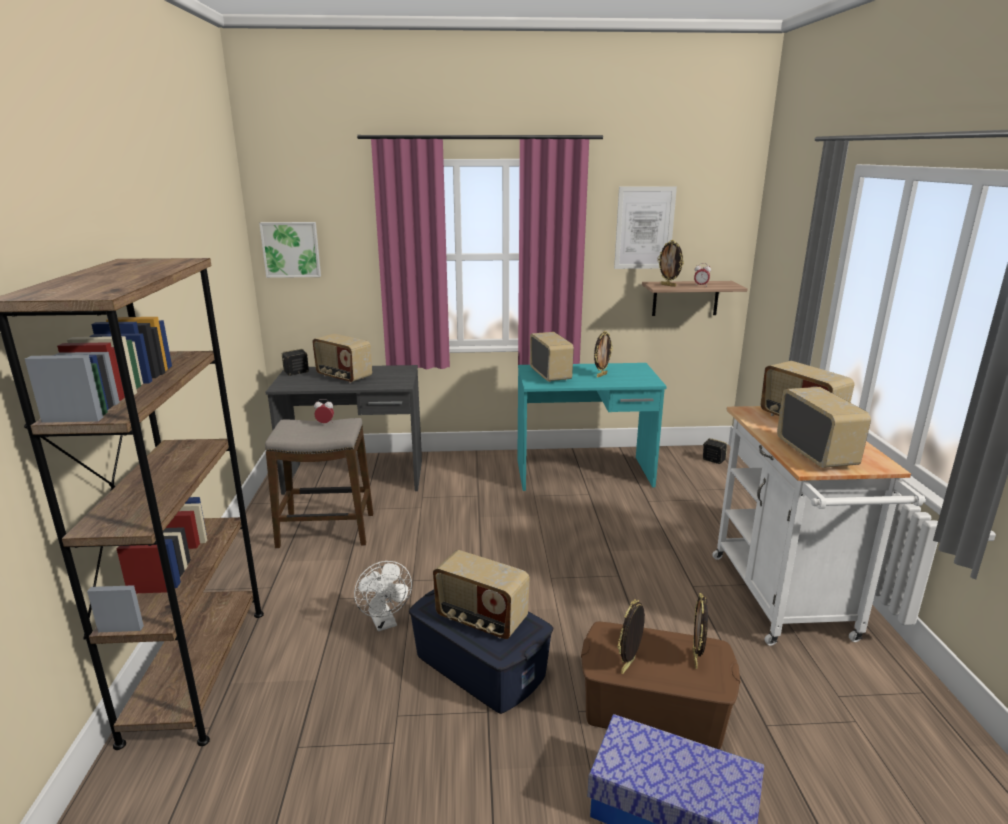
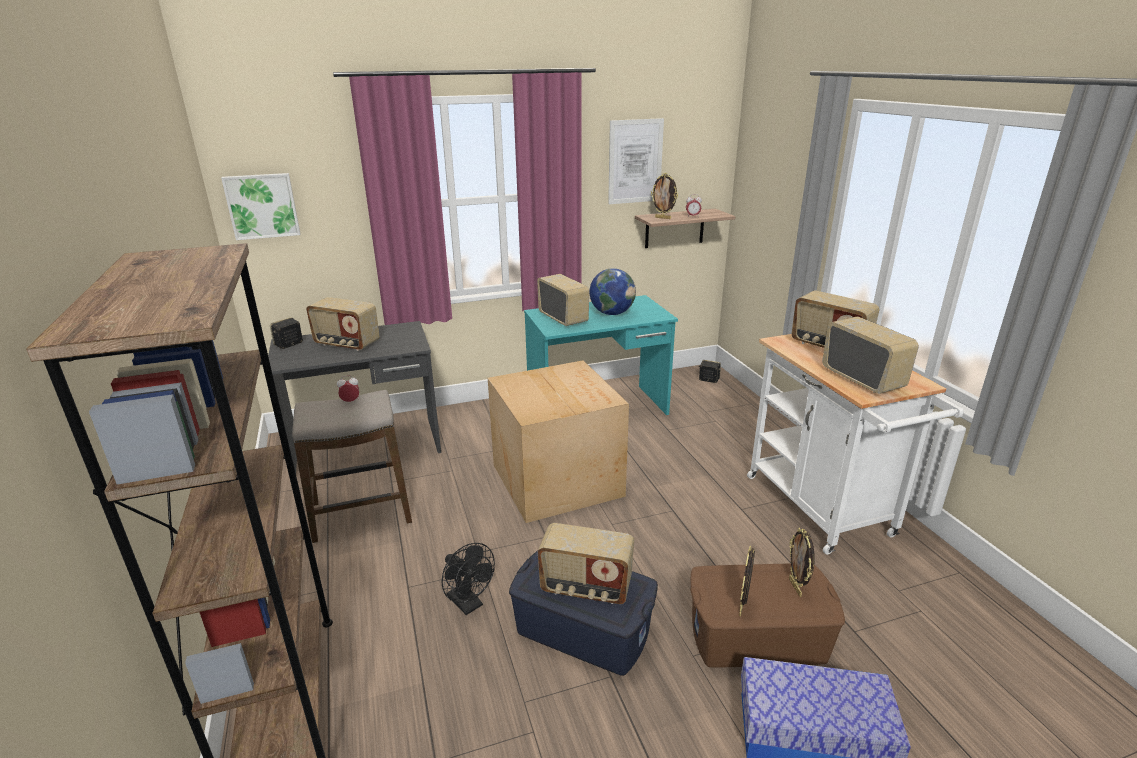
camera: 15 degrees left, 5 degrees up
(385, 623) = (469, 604): white fan -> black fan
(516, 529) = (558, 479): none -> cardboard box
(601, 375) = (612, 313): picture frame -> globe

